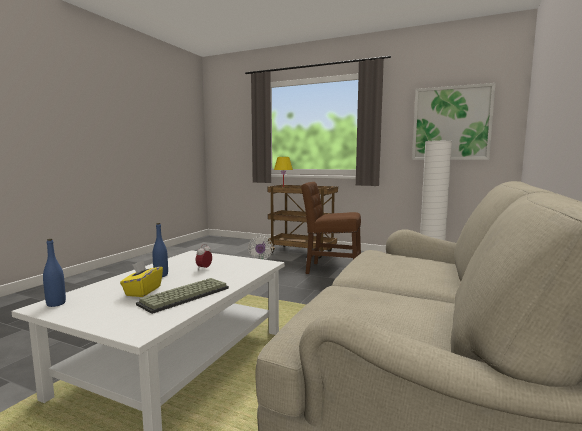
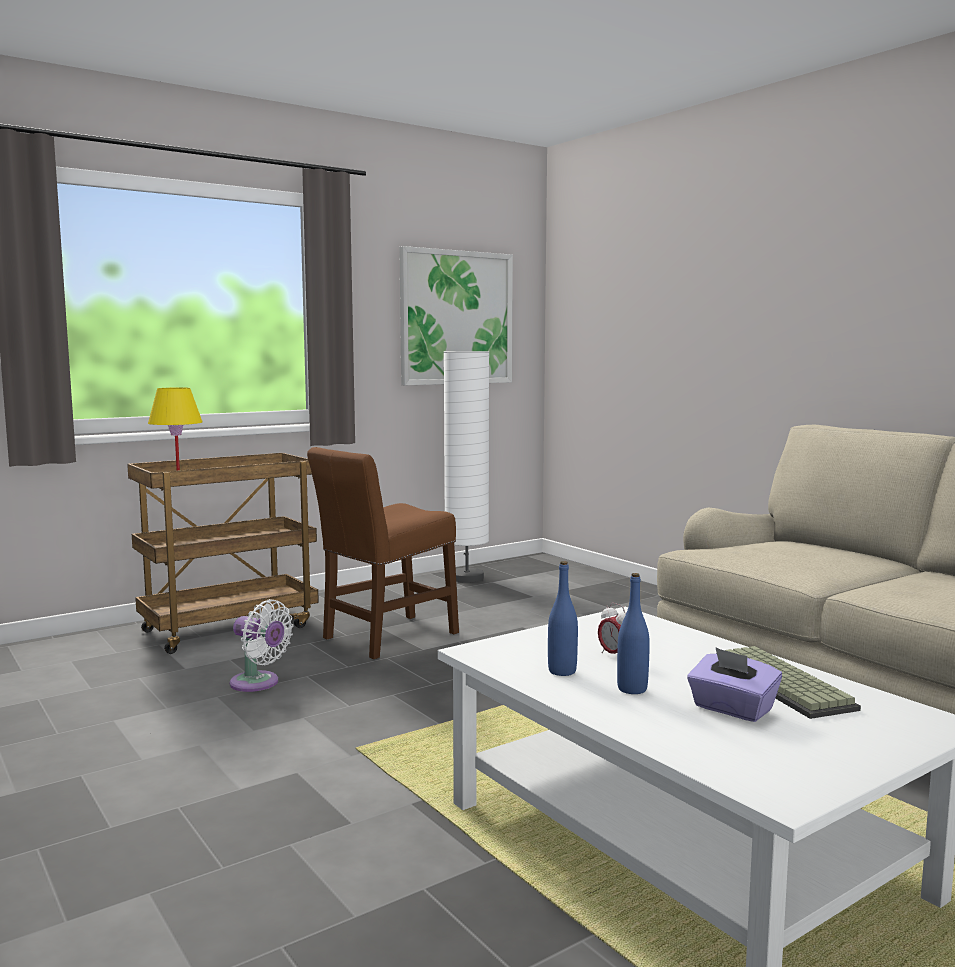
camera: 60 degrees left, 0 degrees up
(56, 304) = (771, 783): blue bottle -> blue bottle (562, 671)
(143, 291) = (732, 709): yellow tissue box -> purple tissue box

